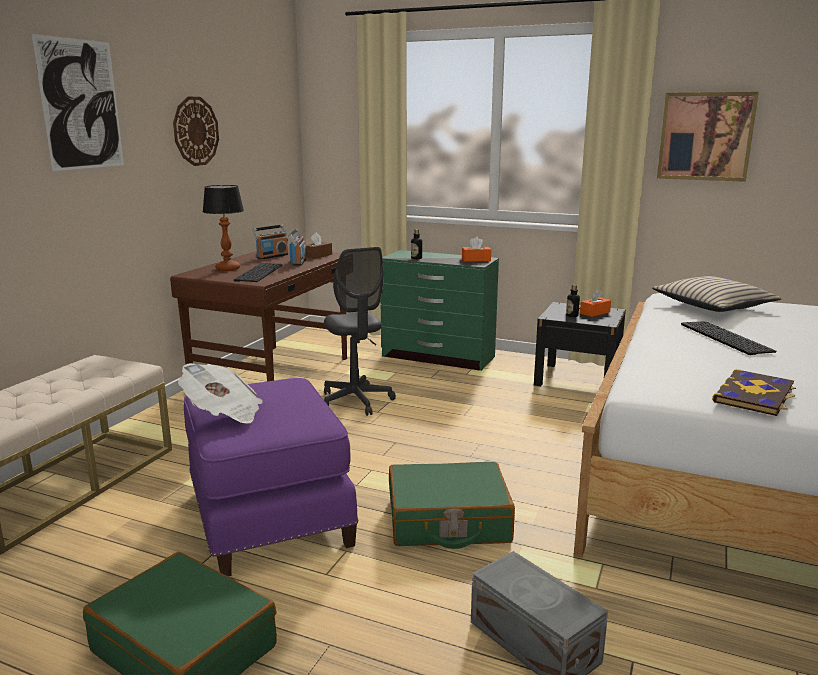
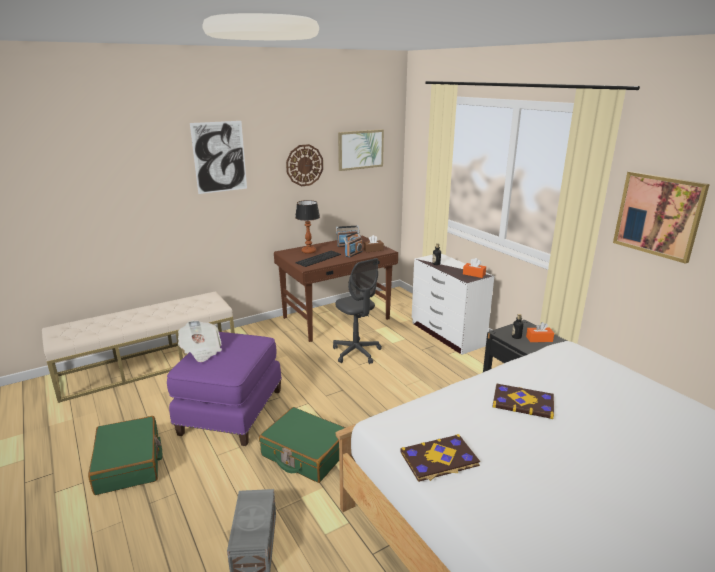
camera: 35 degrees right, 5 degrees up
(257, 113) = (360, 149): none -> picture
(356, 401) = (356, 353): grey office chair -> grey office chair turned 45 degrees counterclockwise
(438, 357) = (447, 334): green dresser -> white dresser
(713, 305) = (579, 369): beige pillow -> none
(723, 337) = (523, 402): keyboard -> book

